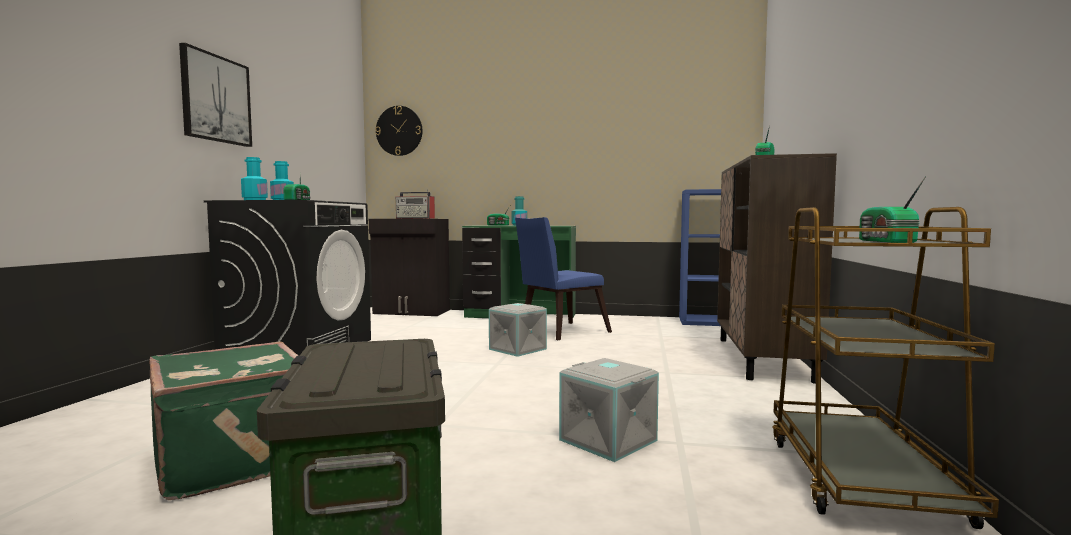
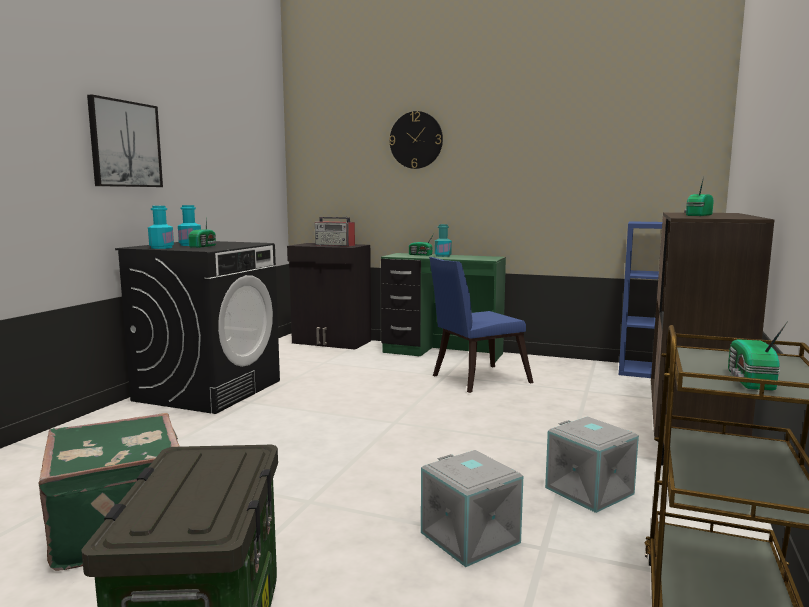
camera: 10 degrees right, 5 degrees up
(399, 131) = (320, 149): wall clock -> wall clock (416, 140)
(518, 349) = (423, 402): grey storage box -> grey storage box (590, 490)

